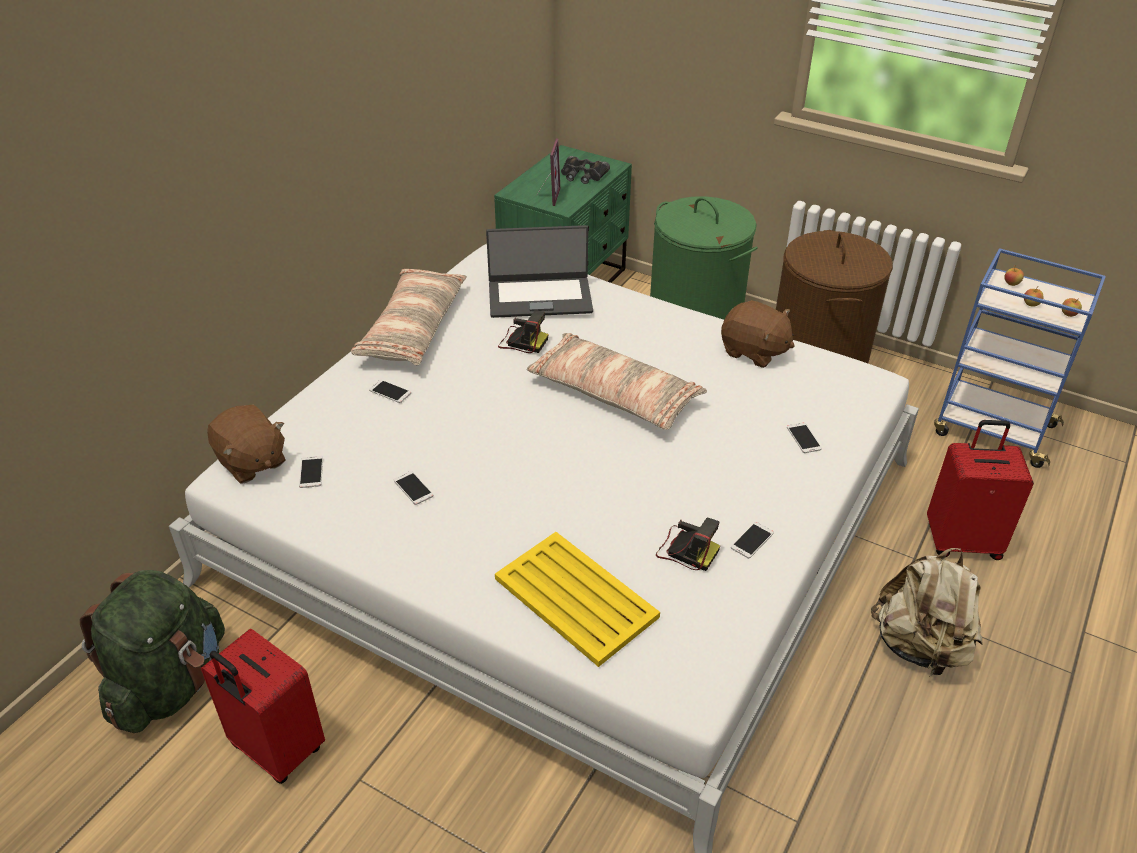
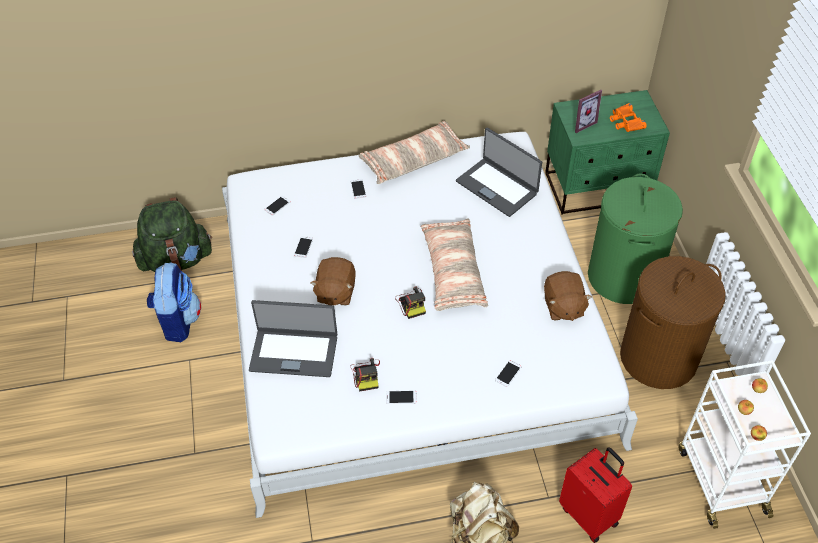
camera: 50 degrees right, 10 degrees up
(251, 462) = (262, 182): brown plush toy -> brown plush toy (335, 292)
(276, 750) = (178, 321): red suitcase -> backpack
(522, 341) = (451, 207): camera -> camera (411, 303)
(575, 596) = (294, 352): yellow tray -> laptop
(583, 175) = (625, 121): black binoculars -> orange binoculars
(991, 429) = (721, 479): blue cart -> white cart

